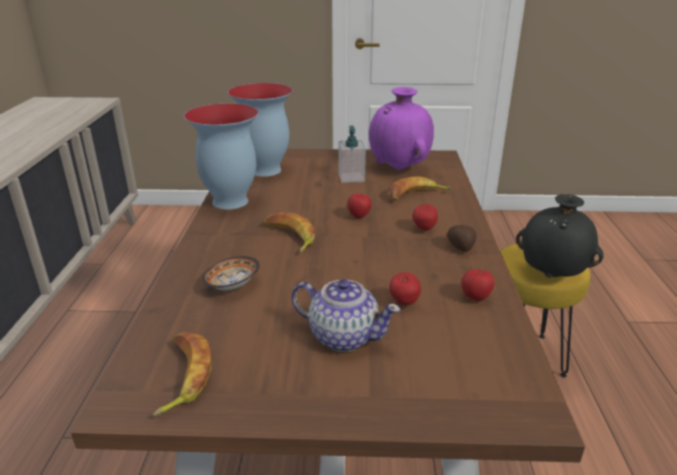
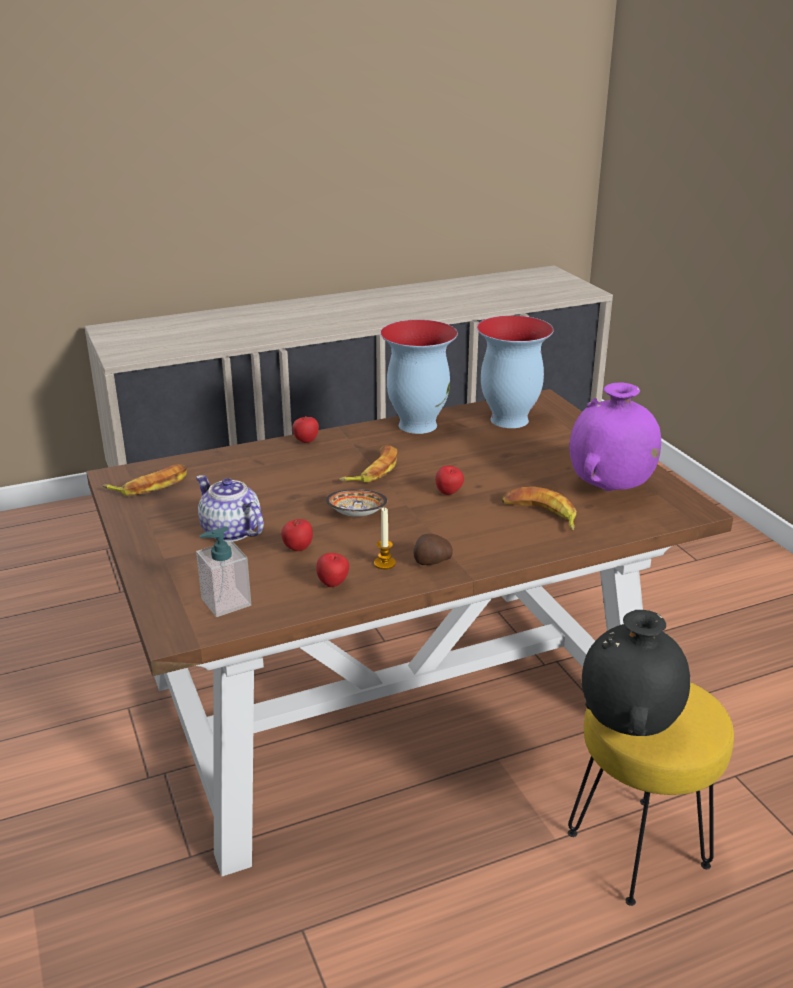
camera: 65 degrees right, 0 degrees up
(233, 285) = (271, 469): bowl -> bowl (357, 514)
(343, 336) = (231, 532): teapot -> teapot turned 135 degrees clockwise
(351, 178) = (545, 468): soap dispenser -> soap dispenser (226, 602)
(423, 229) = (455, 534): apple -> apple (306, 441)
(452, 267) = (384, 563): none -> candle

